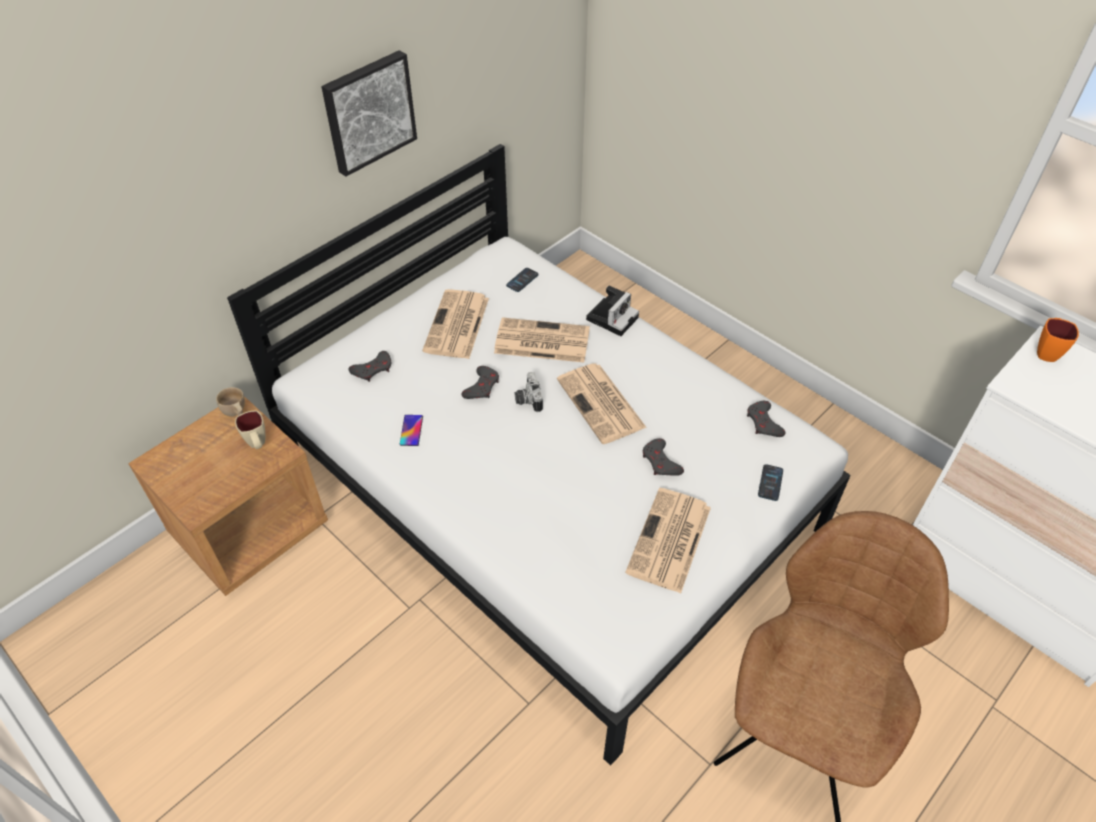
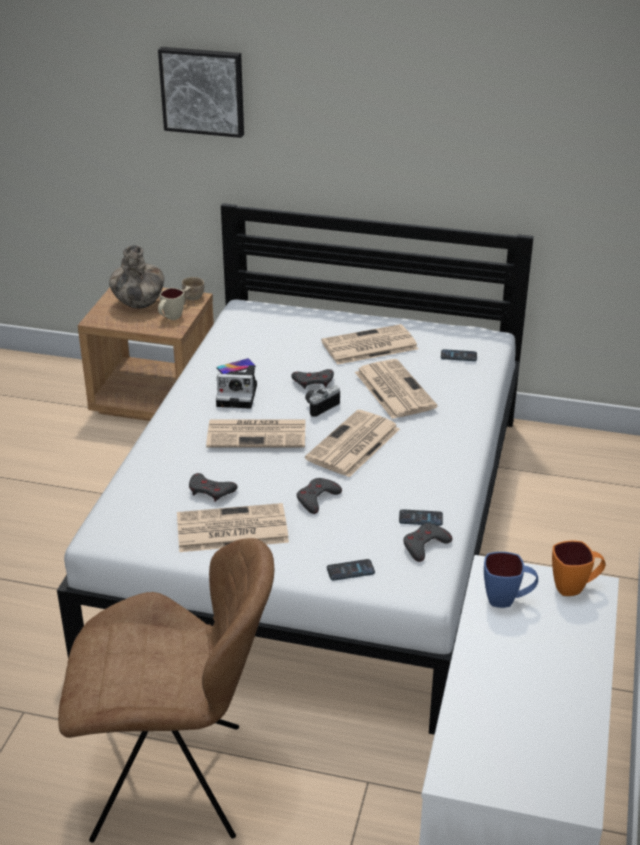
camera: 60 degrees right, 15 degrees down
(202, 459) = (139, 304): none -> vase
(368, 112) = (396, 128): picture -> picture (203, 91)
(373, 369) = (281, 329): grey game controller -> grey game controller (211, 491)
(538, 460) = (258, 434): none -> newspaper
(612, 317) = (469, 417): camera -> camera (239, 395)
(727, 409) = (420, 518): none -> phone
(1051, 392) = (507, 600): none -> blue mug

